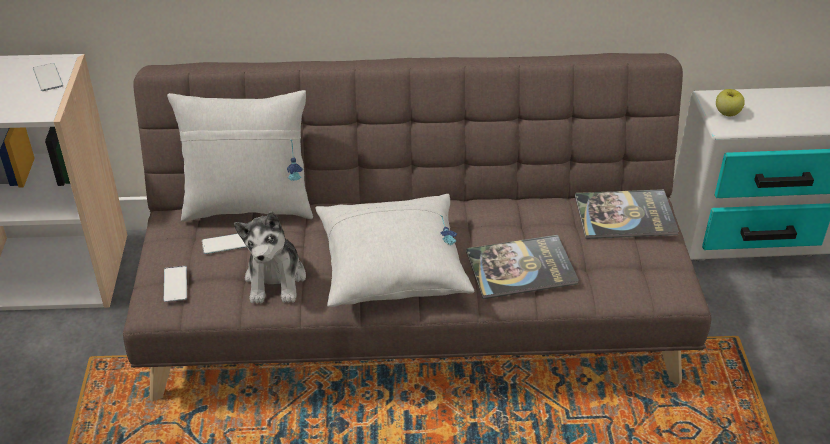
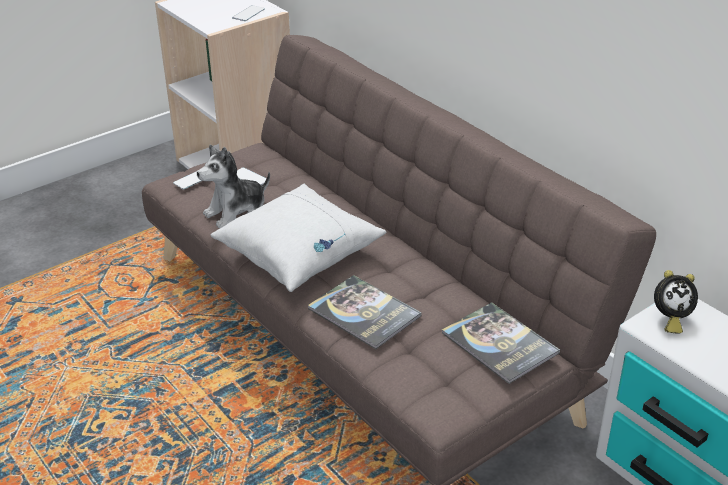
camera: 55 degrees right, 5 degrees down
(248, 208) = (298, 170): grey pillow -> none
(727, 113) = (669, 319): apple -> alarm clock

